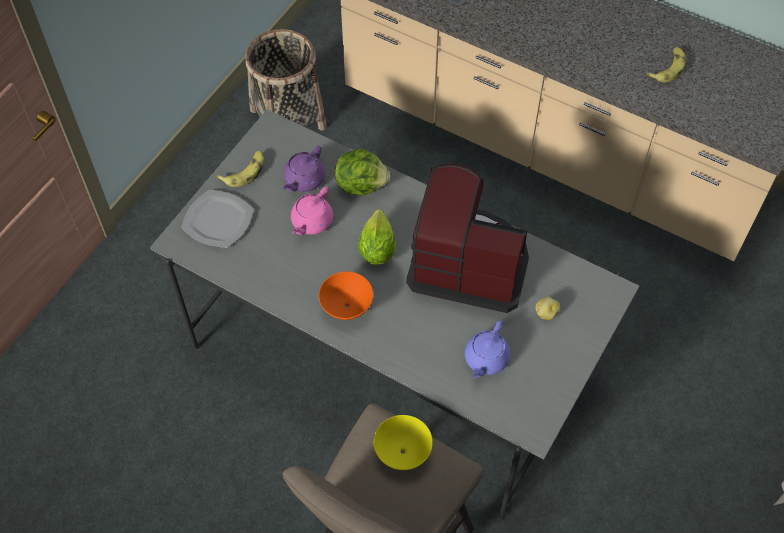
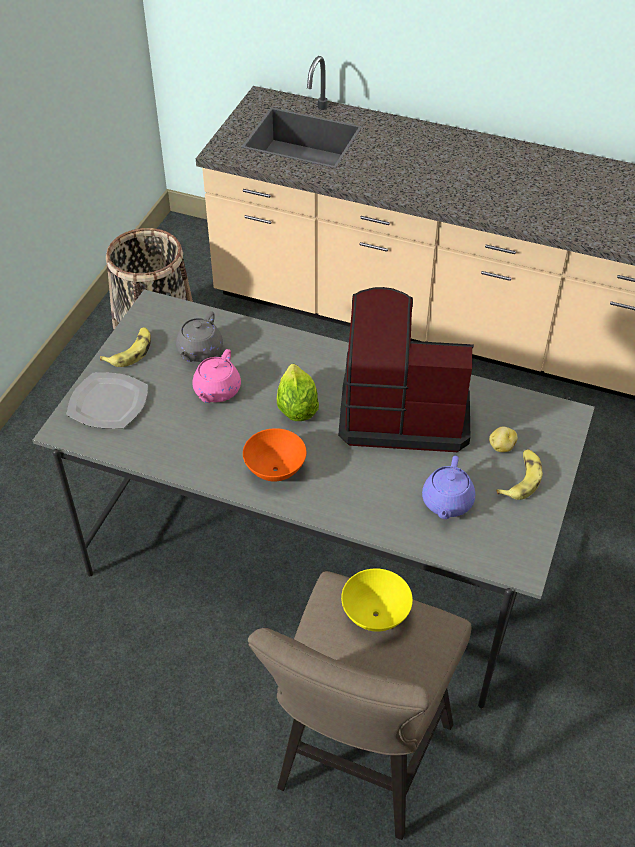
camera: 10 degrees left, 10 degrees down
(304, 180) = (199, 351): purple teapot -> grey teapot
(361, 184) = (264, 347): lettuce -> none
(667, 68) = (566, 199): banana -> banana (521, 479)

